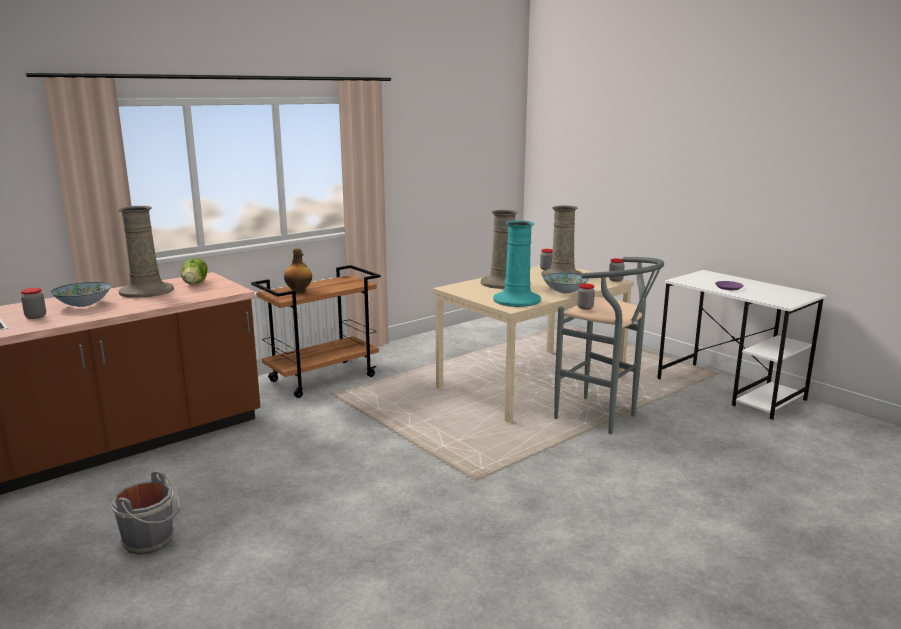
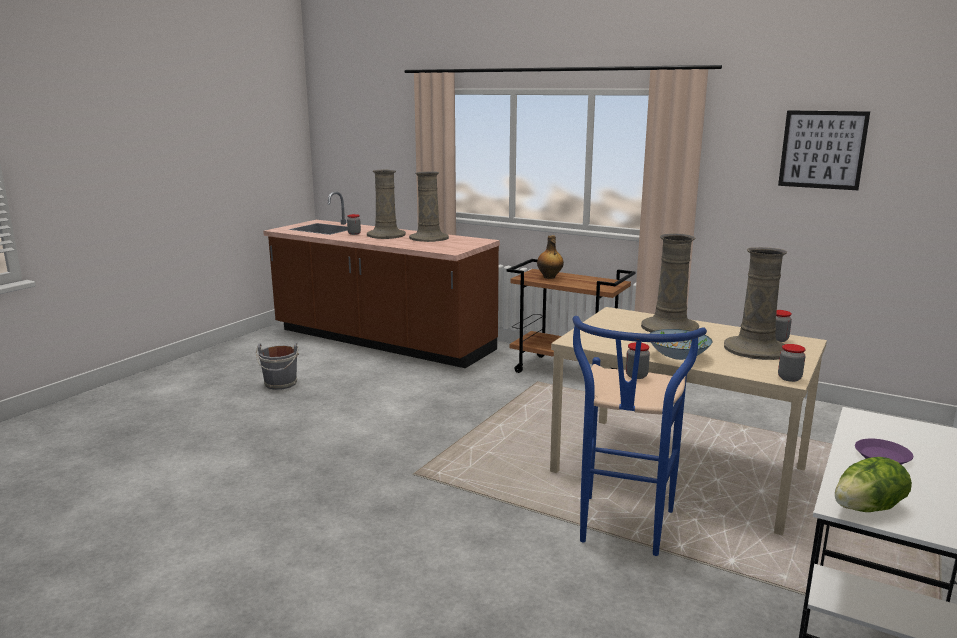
camera: 70 degrees right, 0 degrees up
(83, 305) = (386, 235): bowl -> beige vase
(195, 283) = (460, 242): lettuce -> lettuce (869, 508)
(446, 141) = (822, 149): none -> picture
(516, 300) = (605, 339): turquoise vase -> none
(603, 418) = (622, 531): grey stool -> blue stool

